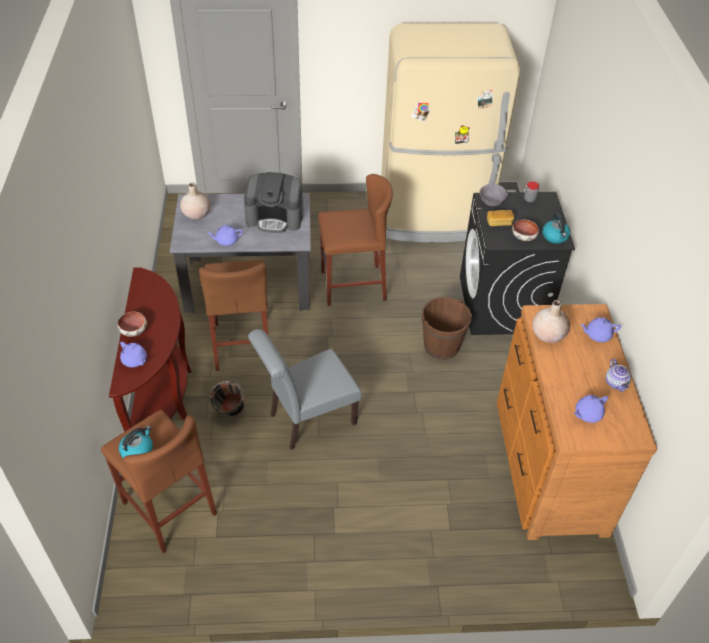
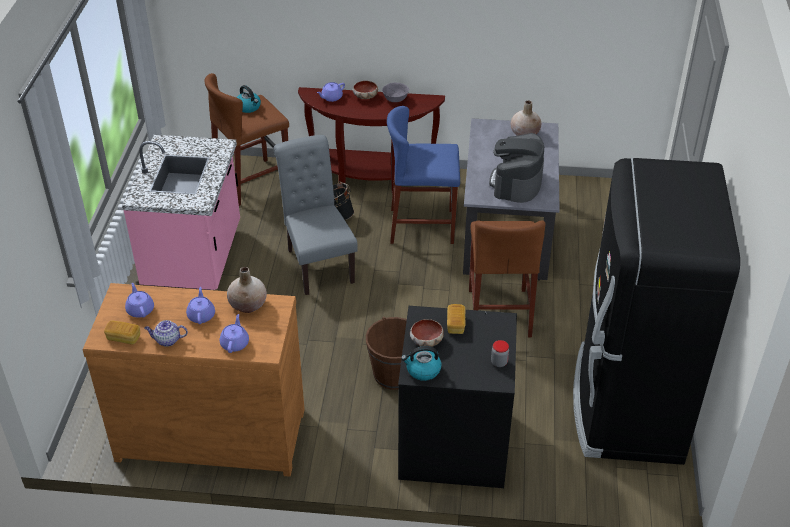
camera: 100 degrees right, 5 degrees down
(226, 240) = (481, 151): purple teapot -> purple teapot (201, 315)
(242, 344) = (422, 226): brown stool -> blue stool
(318, 537) = (195, 260): none -> pink counter
(434, 217) = (626, 405): beige fridge -> black fridge
(491, 202) = (495, 325): grey bowl -> grey bowl (395, 99)
(628, 417) = (124, 338): none -> bread

